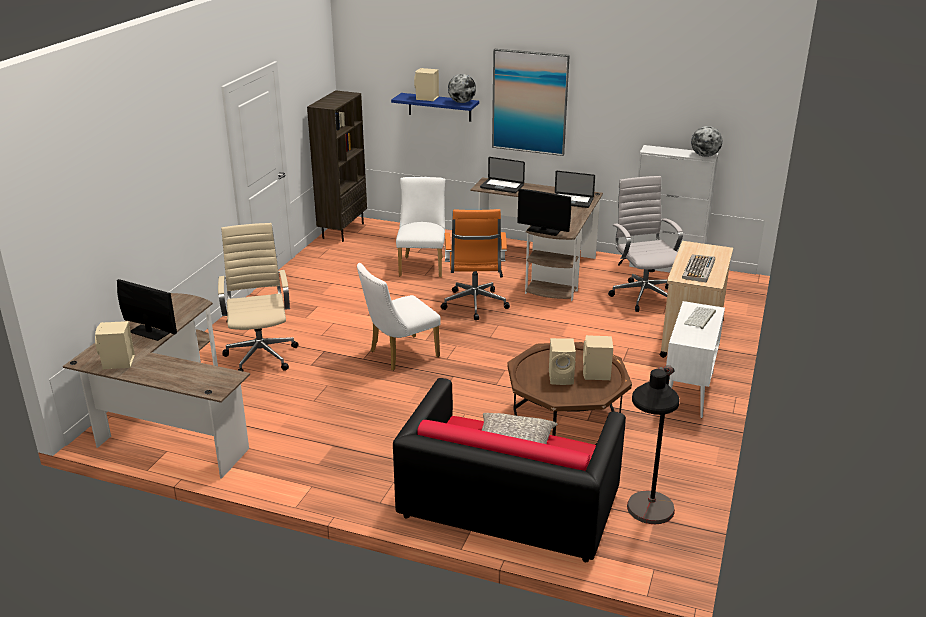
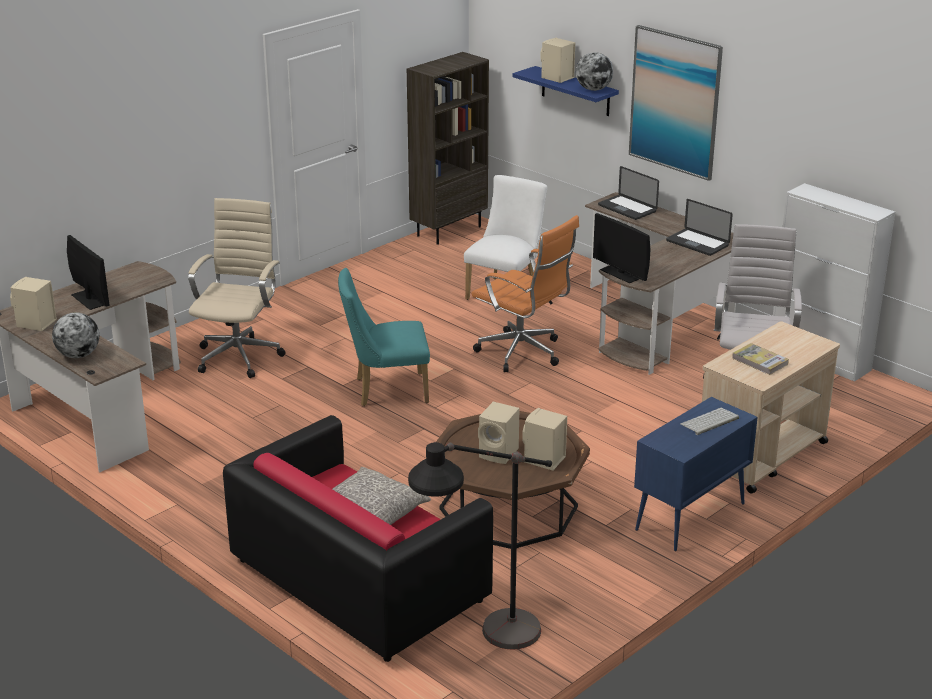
camera: 25 degrees right, 0 degrees up
(399, 355) = (385, 390): white chair -> turquoise chair
(474, 305) = (523, 353): orange office chair -> orange office chair turned 75 degrees counterclockwise
(688, 392) = (689, 517): white cabinet -> blue cabinet
(699, 269) = (760, 361): keyboard -> book
(705, 155) = (870, 212): globe -> globe (78, 355)

